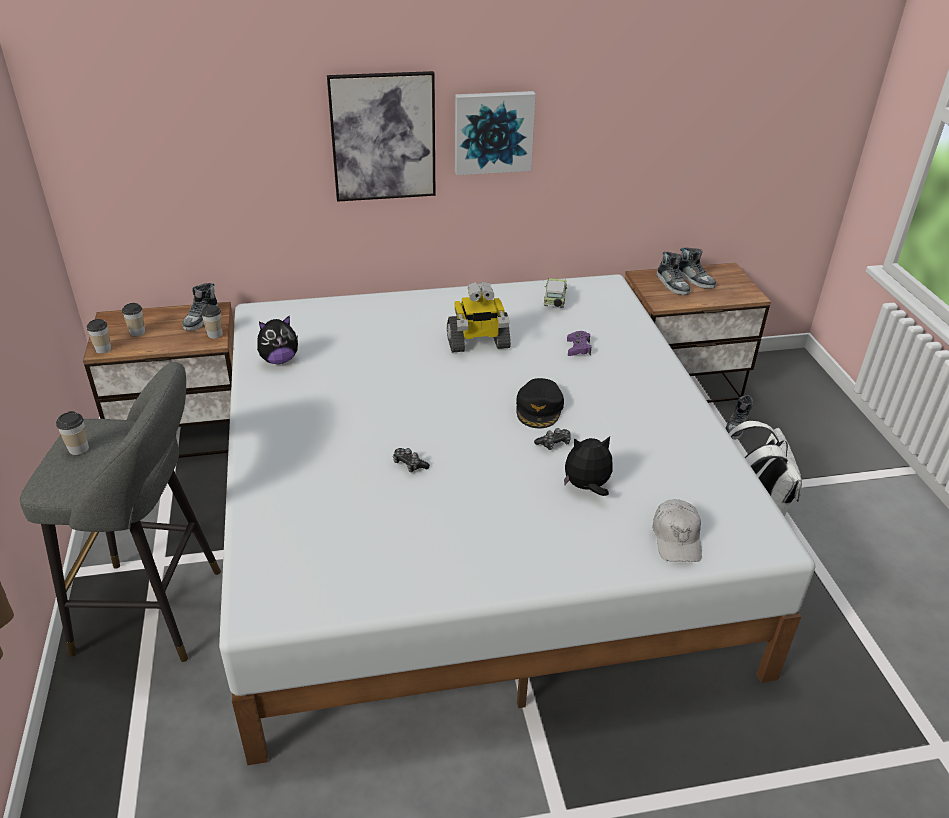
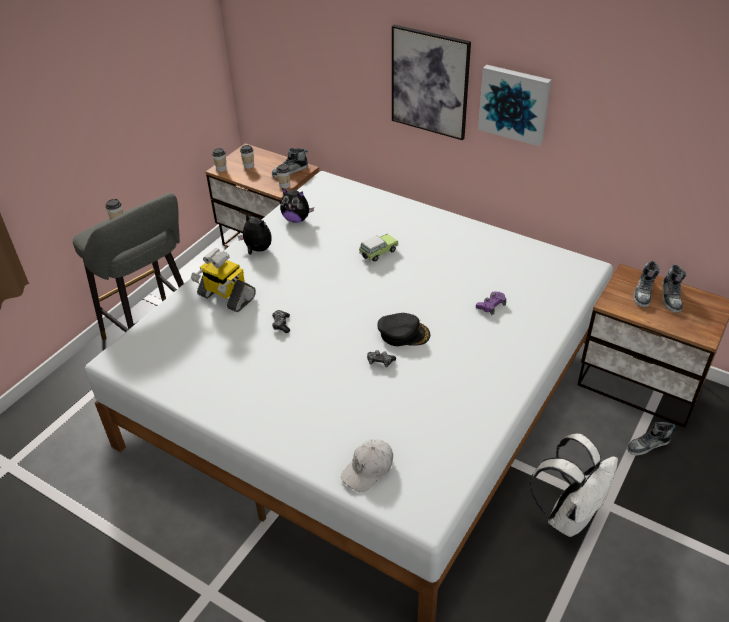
camera: 45 degrees right, 5 degrees up
(478, 343) = (426, 267): toy robot -> toy robot (226, 297)
(539, 408) = (403, 333): black cap -> black cap turned 135 degrees counterclockwise
(554, 301) = (525, 261): toy car -> toy car (377, 253)
(587, 487) = (360, 402): plush toy -> plush toy (257, 250)

